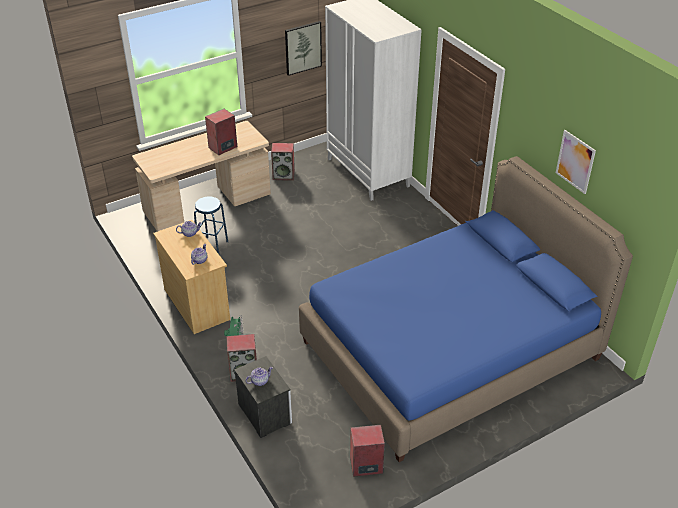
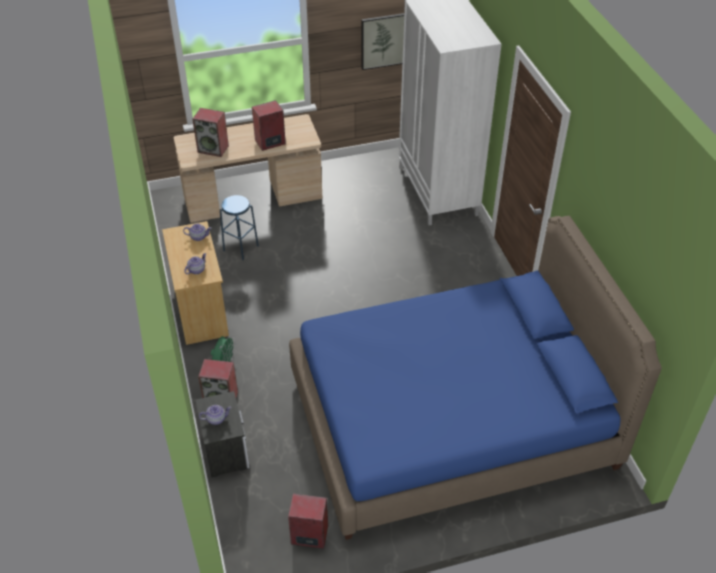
camera: 15 degrees right, 5 degrees up
(284, 175) = (345, 178): speaker -> speaker (213, 149)
(575, 161) = (622, 240): picture -> none

